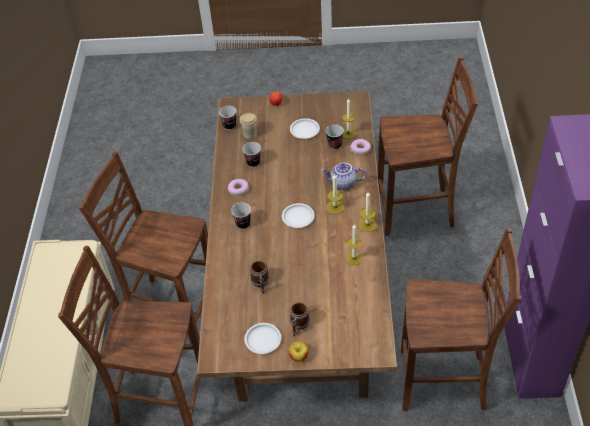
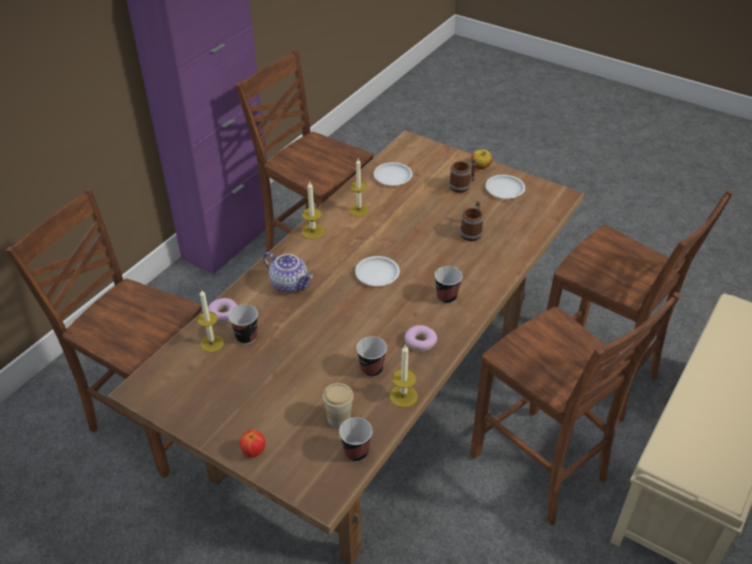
camera: 150 degrees left, 5 degrees down
(305, 130) = (260, 380): white plate -> white plate (392, 176)
(335, 207) = (326, 264): candle -> candle (403, 396)

